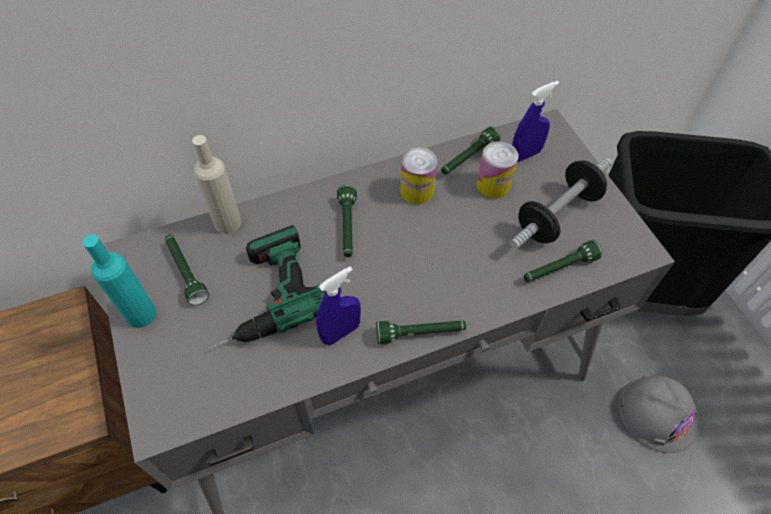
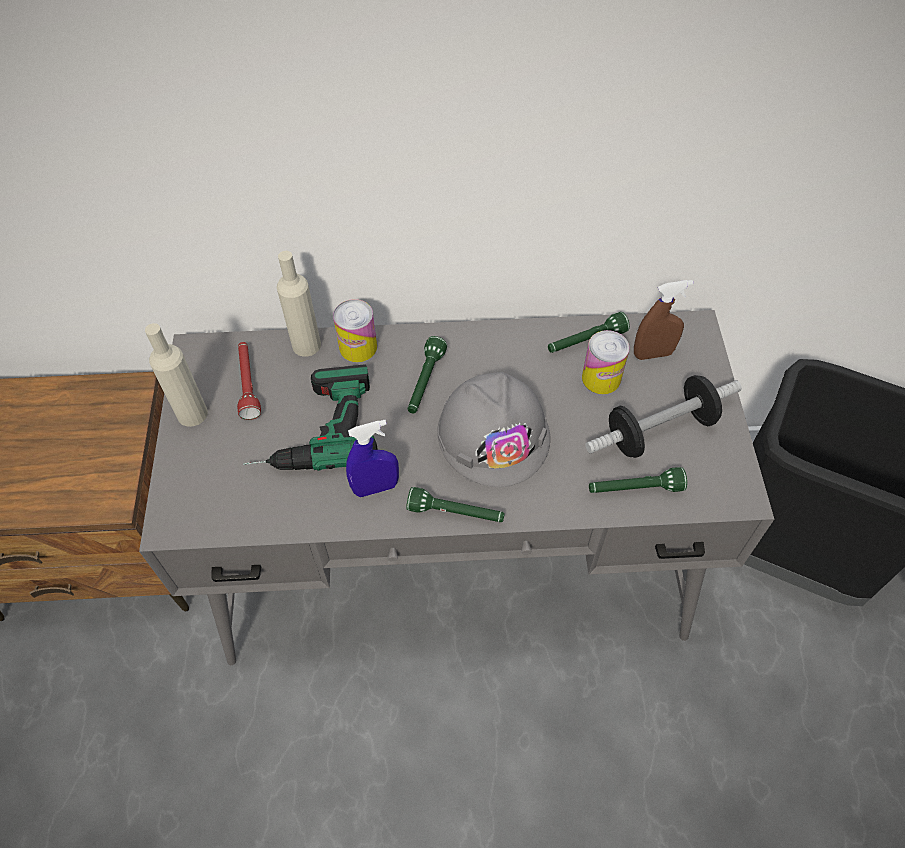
camera: 20 degrees right, 0 degrees up
(141, 314) = (192, 413): turquoise bottle -> beige bottle
(186, 272) = (248, 384): green flashlight -> red flashlight
(417, 191) = (514, 362): can -> can (358, 347)
(525, 155) = (653, 354): blue spray bottle -> brown spray bottle
(657, 414) = (760, 707): grey hard hat -> grey hard hat (494, 434)

